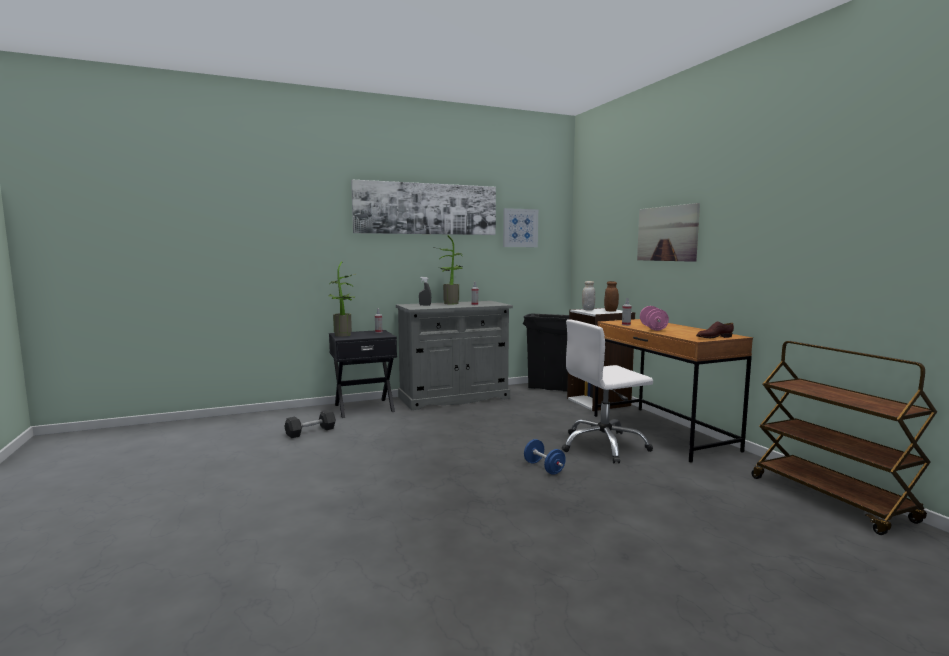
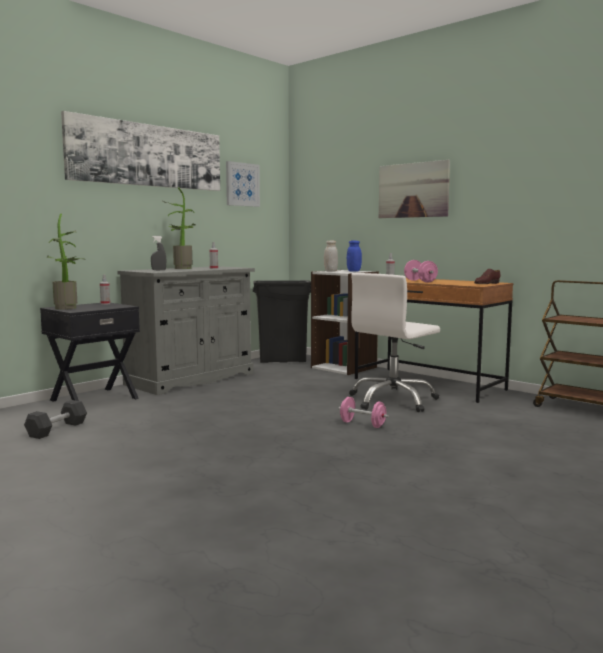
camera: 25 degrees left, 0 degrees up
(544, 468) = (362, 424): blue dumbbell -> pink dumbbell
(611, 311) = (354, 271): brown jar -> blue jar

